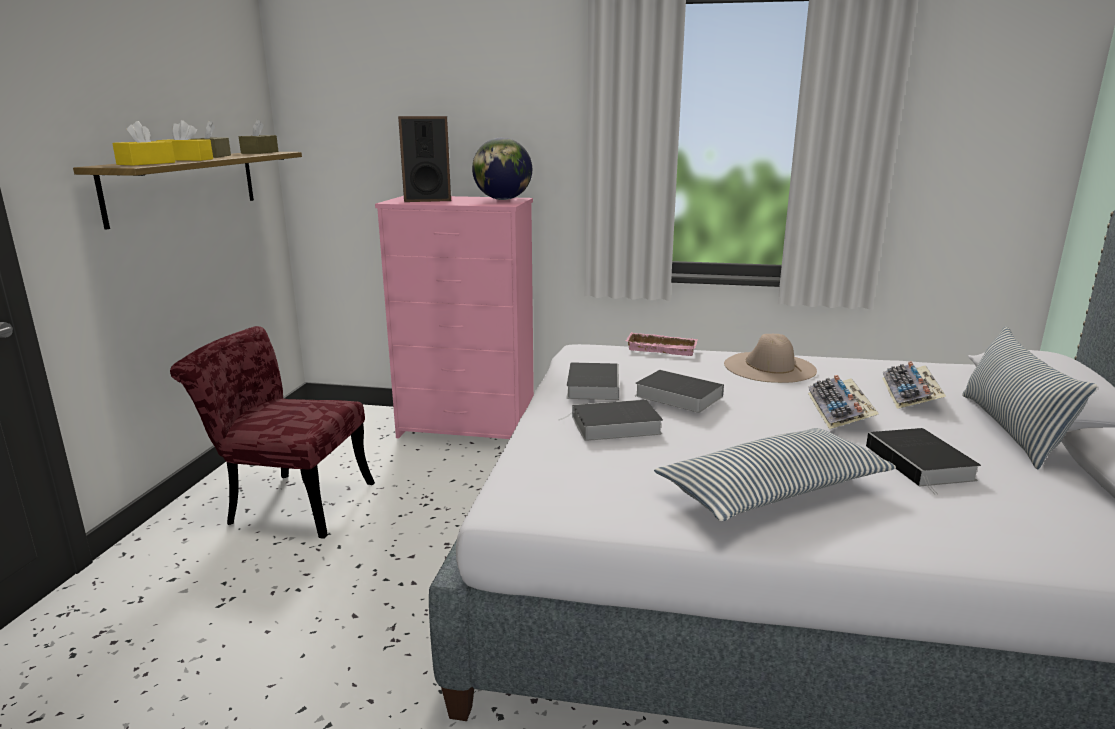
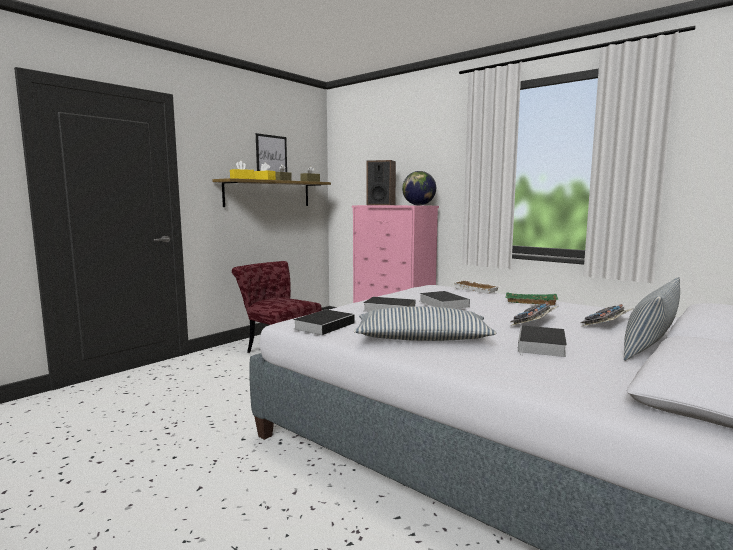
camera: 30 degrees right, 10 degrees down
(178, 98) = (271, 154): none -> picture
(592, 385) = (405, 295): book -> book (325, 325)
(662, 348) = (477, 289): pink tray -> white tray
(769, 367) = (530, 302): beige hat -> green tray

